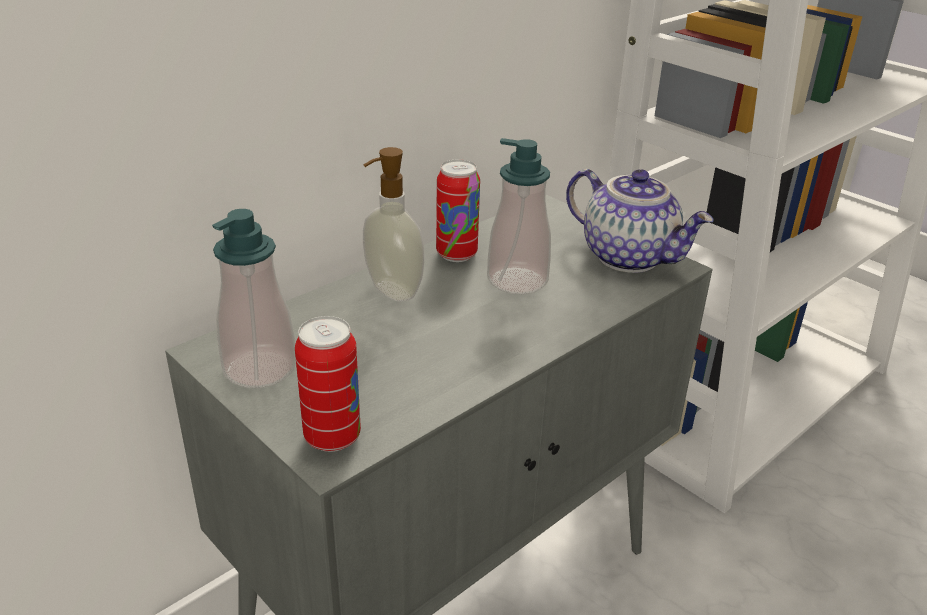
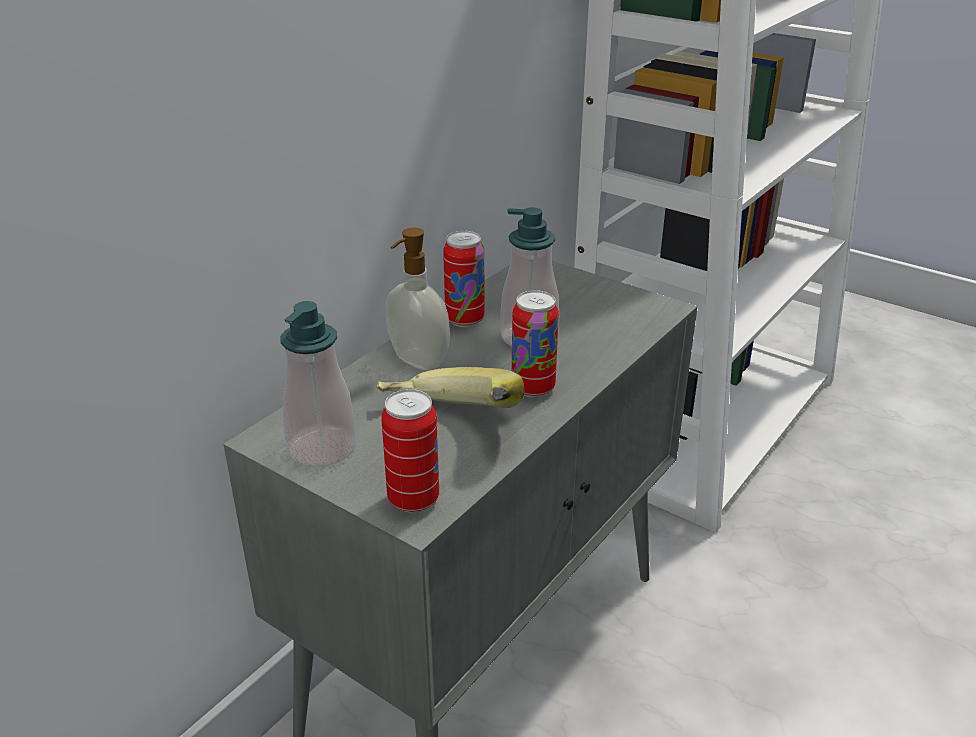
camera: 10 degrees left, 0 degrees up
(400, 361) = (449, 424): none -> banana
(503, 334) = (533, 388): none -> can
(630, 257) = (623, 303): teapot -> none

